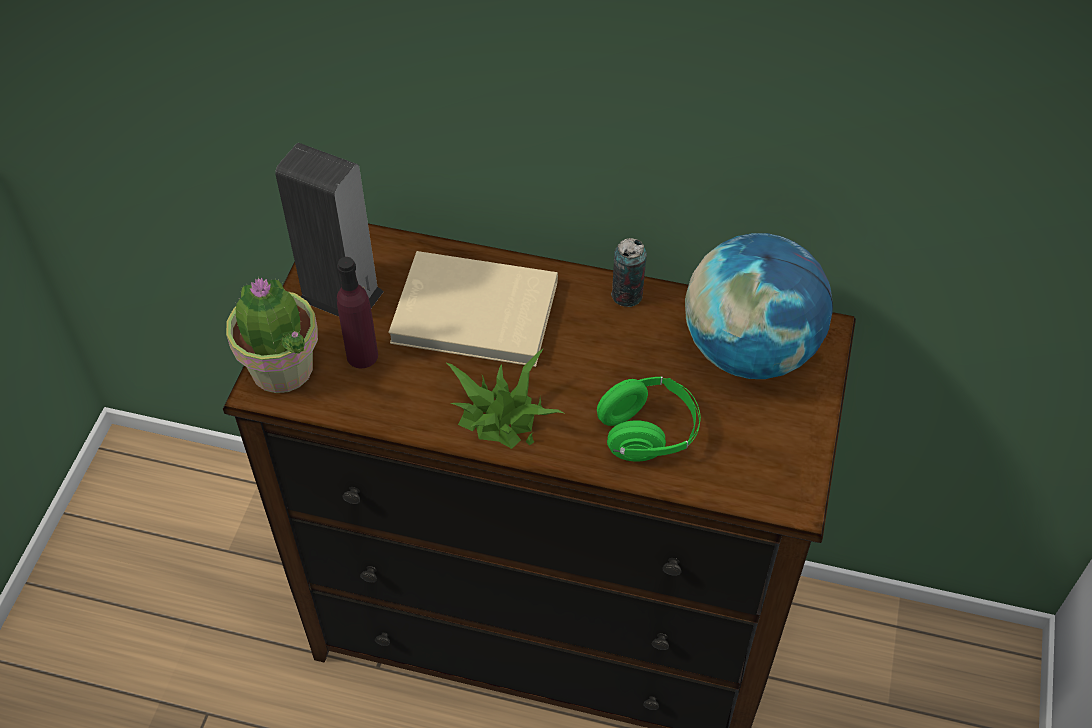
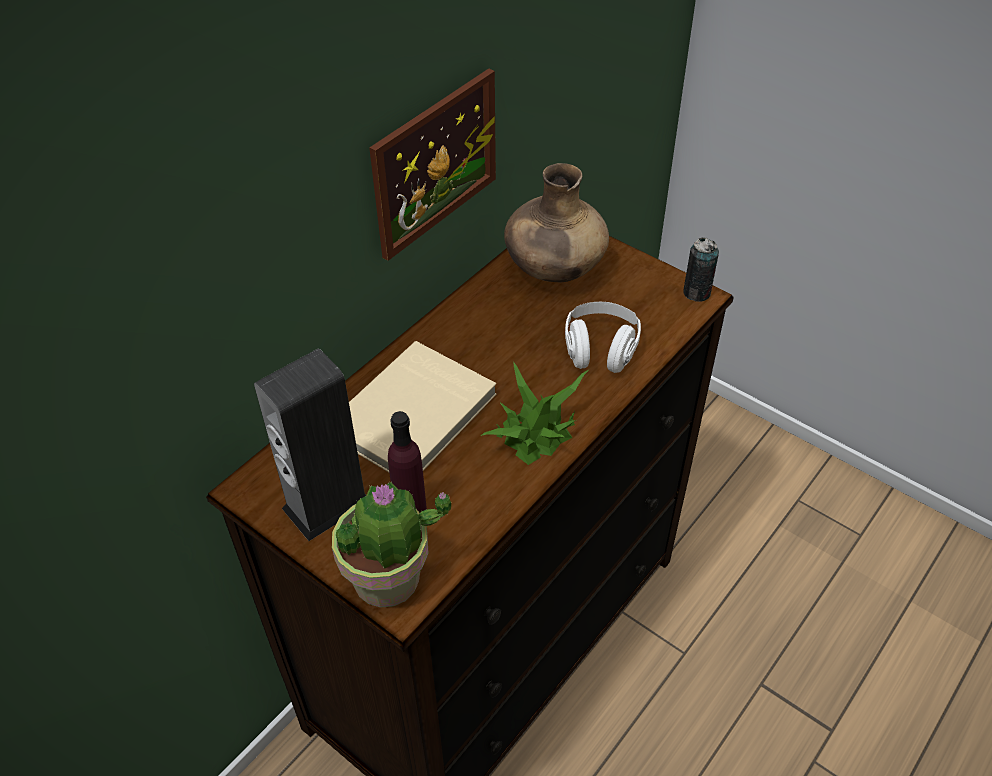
camera: 65 degrees left, 5 degrees down
(627, 295) = (457, 315): can -> can (696, 293)
(648, 433) = (600, 350): green headphones -> white headphones
(677, 145) = (435, 163): none -> picture
(749, 350) = (554, 269): globe -> brown vase

